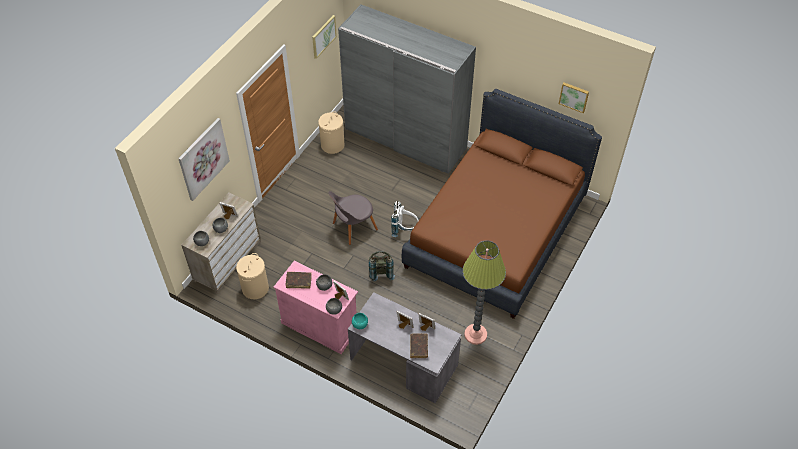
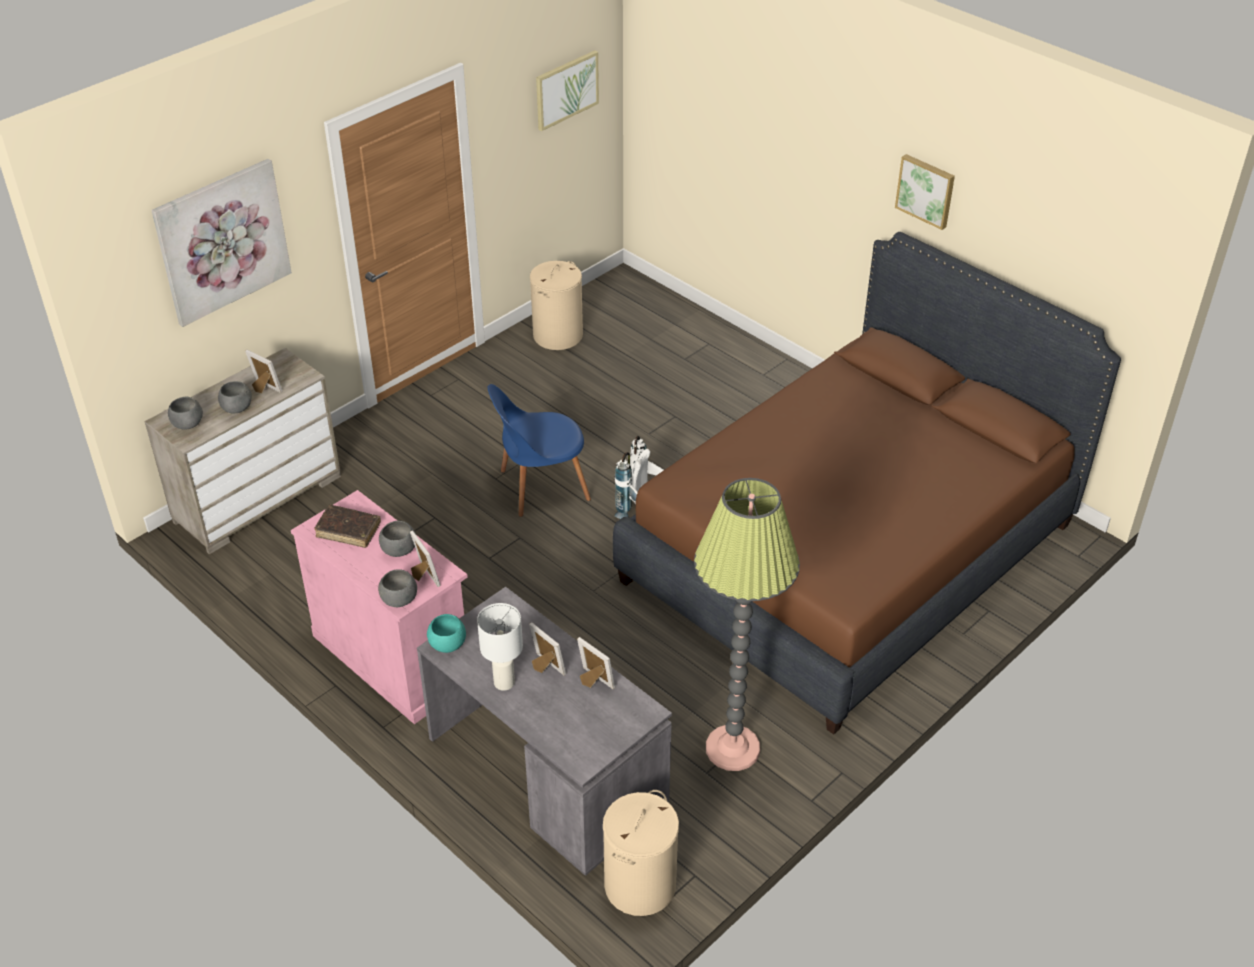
camera: 15 degrees right, 10 degrees down
(255, 288) = (290, 559): beige laundry basket -> beige laundry basket (640, 884)
(353, 227) = (540, 486): grey chair -> blue chair
(380, 271) = (566, 579): grey backpack -> none
(390, 336) = (504, 683): none -> white table lamp
(405, 139) = (712, 349): grey wardrobe -> none
(418, 347) = (561, 719): brown book -> none
(574, 96) = (1067, 256): picture -> picture (926, 190)

